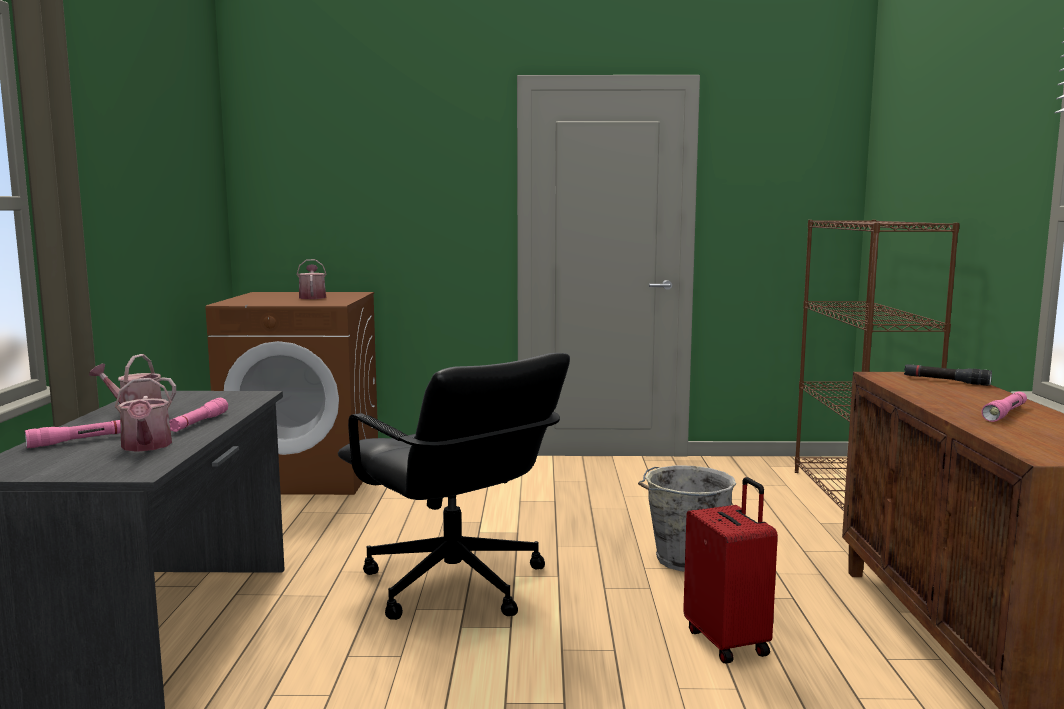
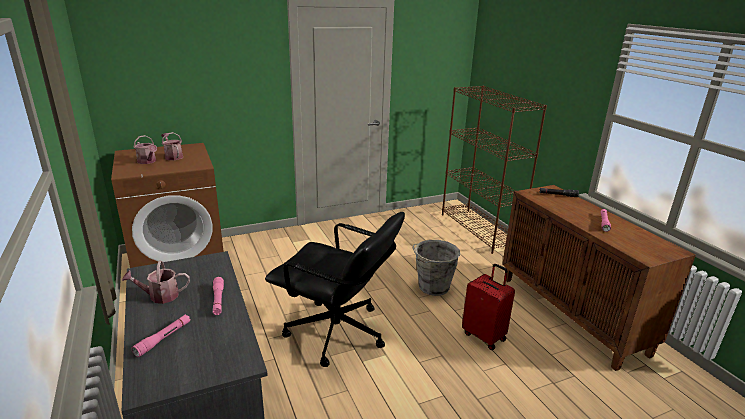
camera: 25 degrees left, 15 degrees up
(146, 447) = (217, 335): watering can -> watering can (148, 161)

